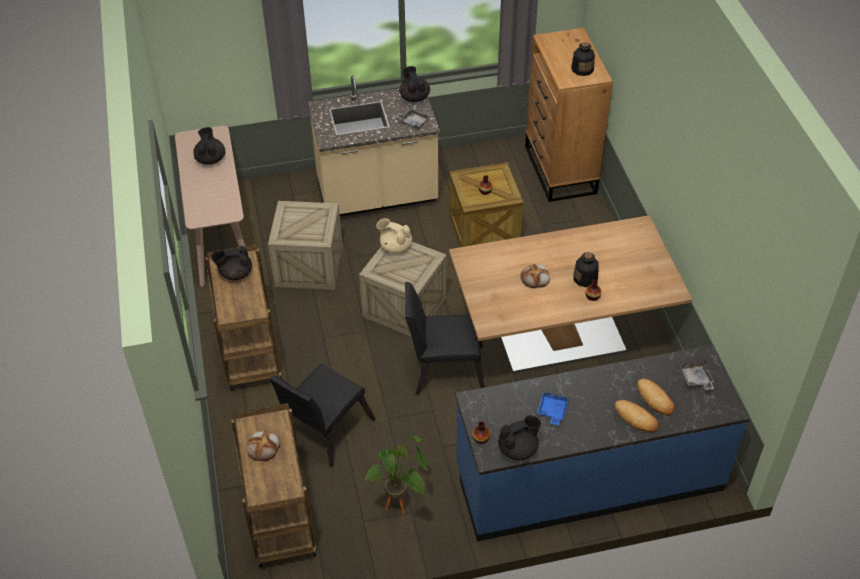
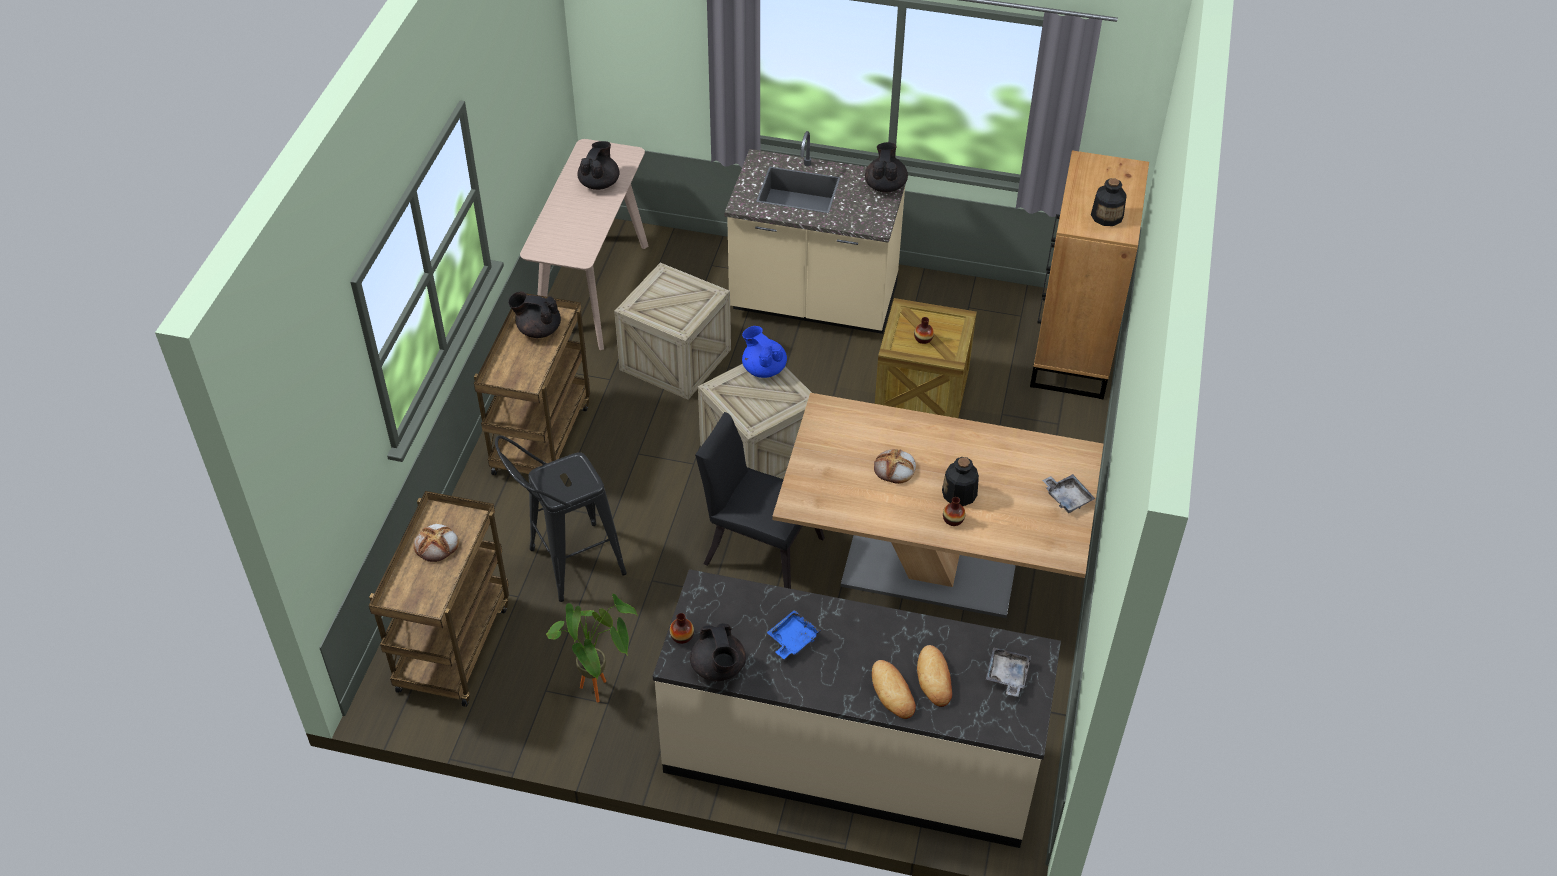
camera: 25 degrees right, 0 degrees up
(324, 432) = (567, 565): black chair -> black stool
(395, 246) = (763, 368): beige teapot -> blue teapot
(413, 122) = (862, 216): grey tray -> grey tray (1067, 497)
(518, 449) = (718, 668): black teapot -> black teapot turned 75 degrees clockwise
(588, 478) = (851, 756): blue counter -> beige counter

